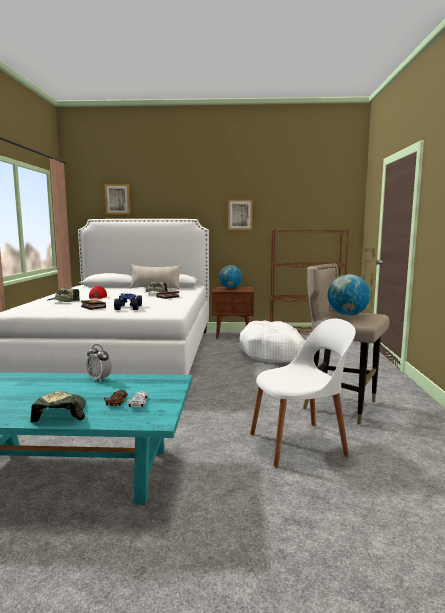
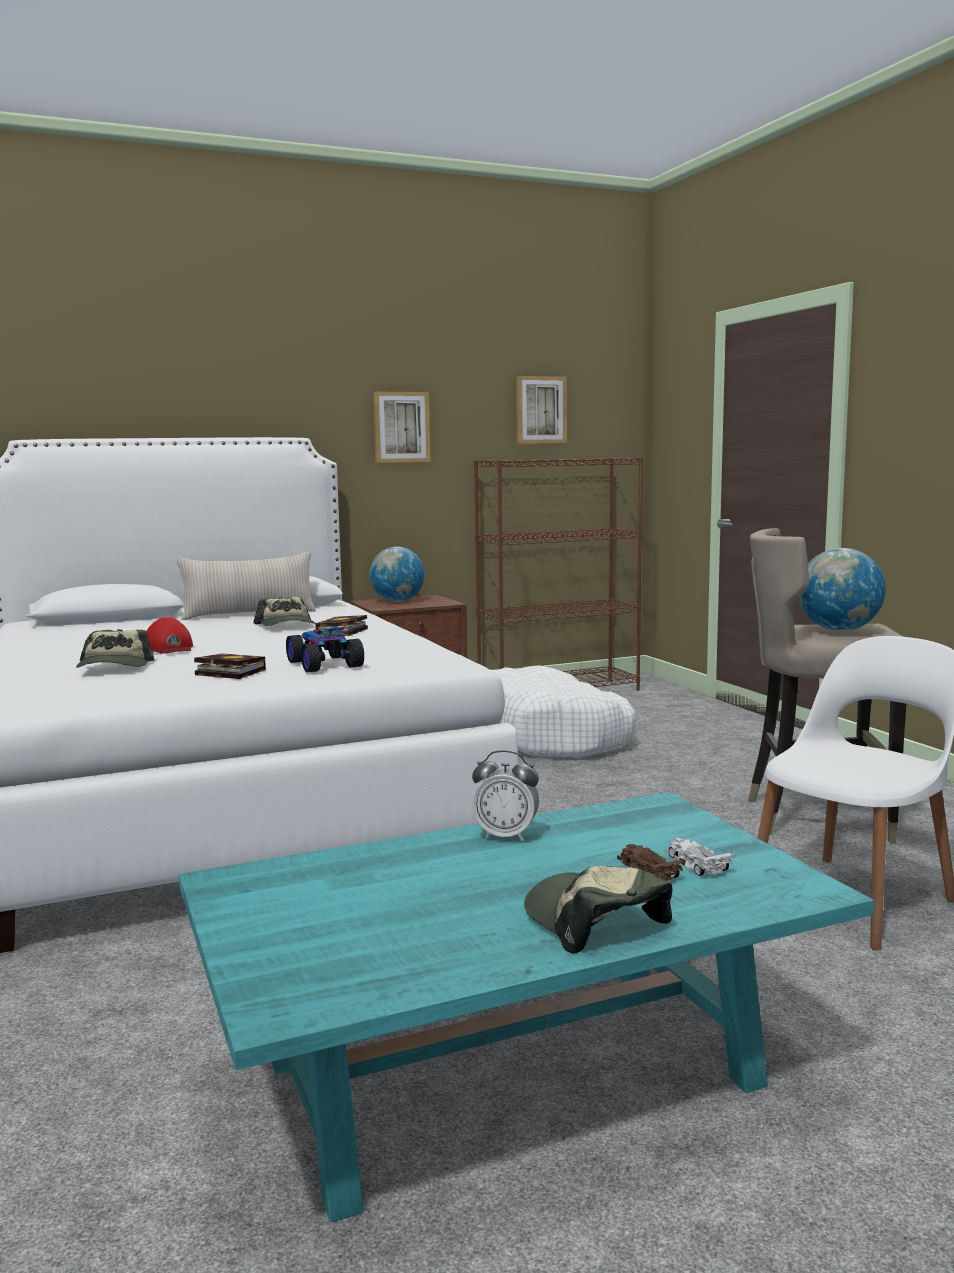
camera: 25 degrees left, 0 degrees up
(117, 199) = (88, 386): picture -> picture (540, 410)

